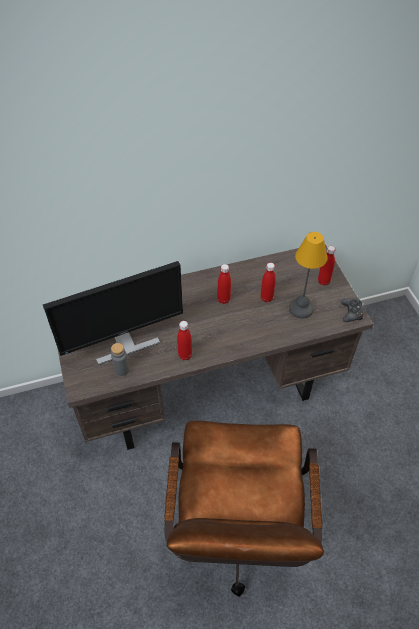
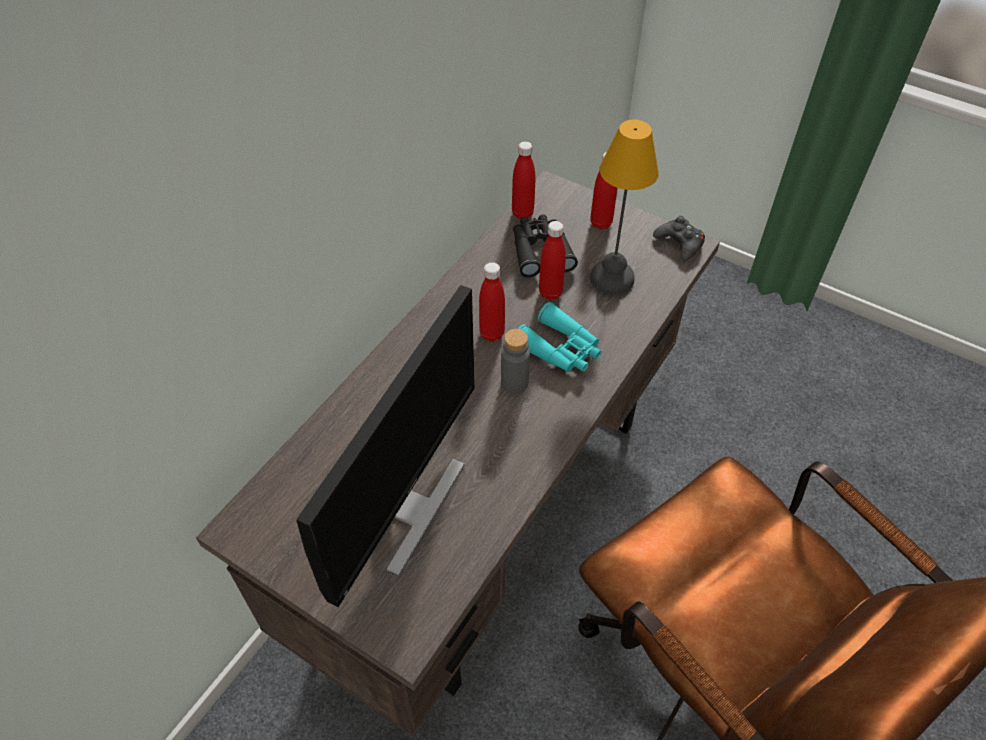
camera: 40 degrees left, 0 degrees up
(122, 369) = (447, 553): grey bottle -> grey bottle (514, 383)
(185, 355) = (524, 457): red bottle -> red bottle (522, 213)
(245, 324) = (560, 349): none -> turquoise binoculars
(282, 277) = (540, 250): none -> black binoculars

